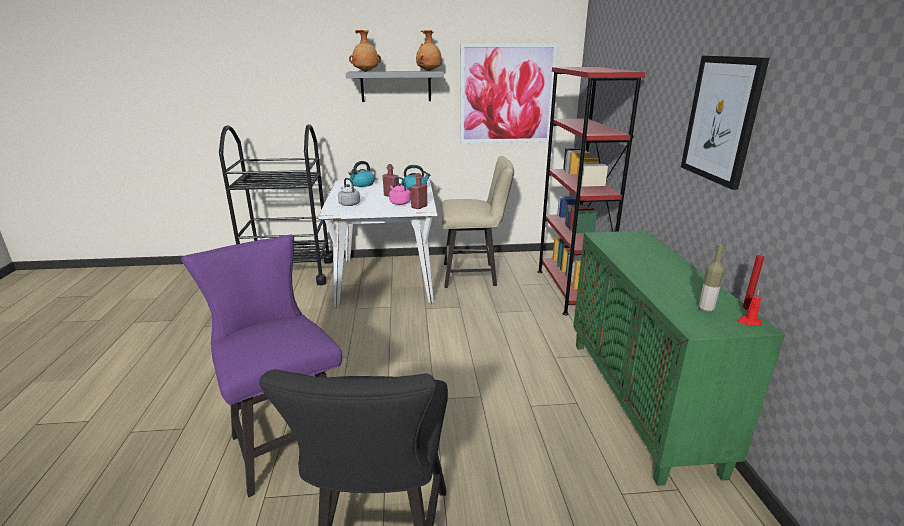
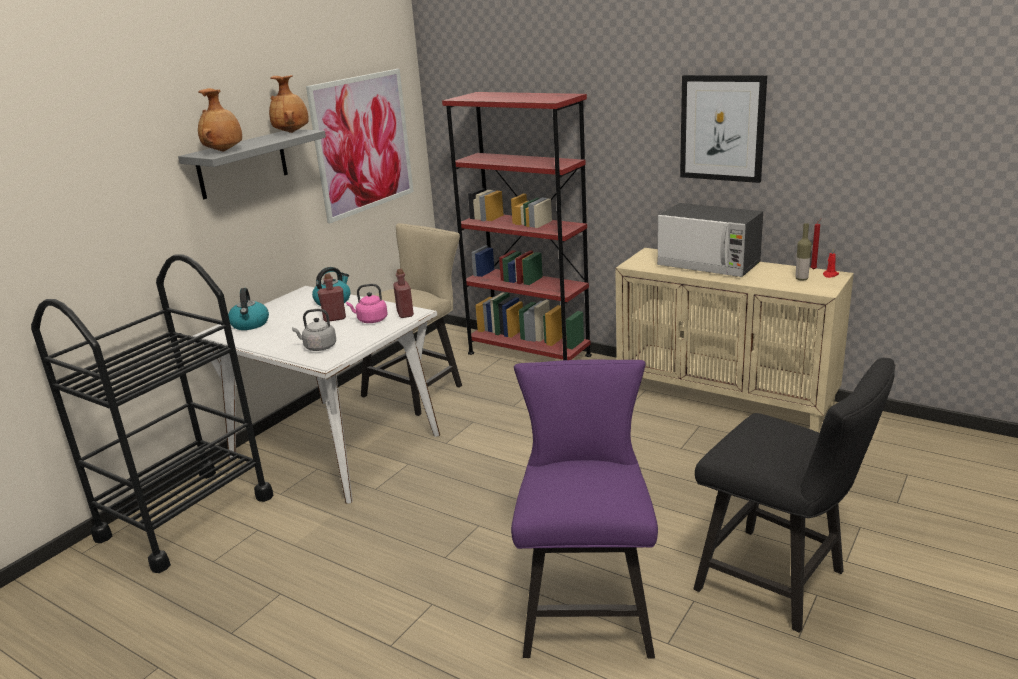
camera: 50 degrees left, 0 degrees up
(285, 439) = (587, 608): purple chair -> purple chair turned 90 degrees clockwise
(640, 401) = (726, 399): green cabinet -> beige cabinet
(656, 261) = (709, 265): none -> microwave

